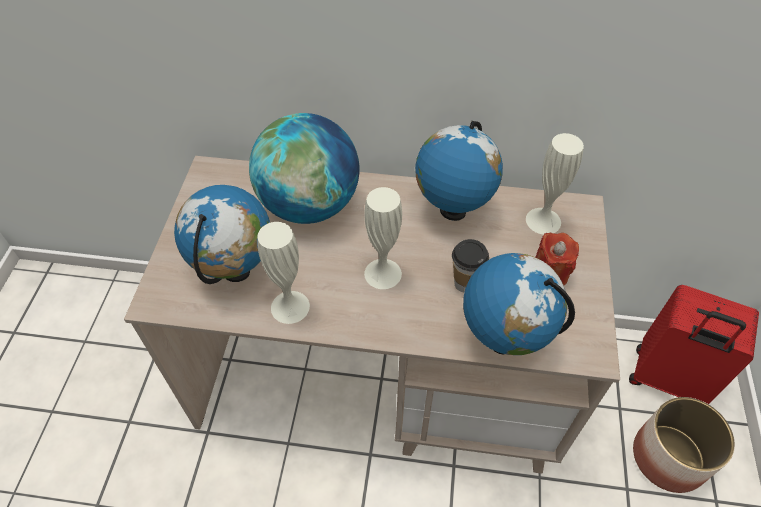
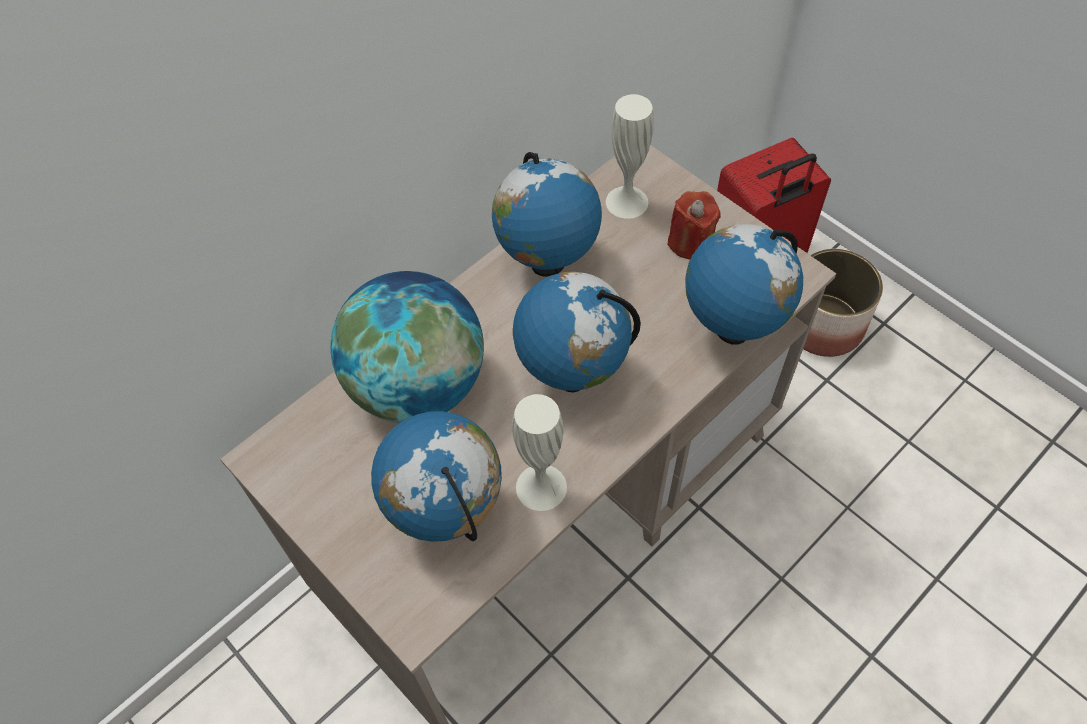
camera: 50 degrees left, 5 degrees up
(383, 273) = (572, 376): white vase -> globe
(465, 283) = (644, 314): cup -> none

